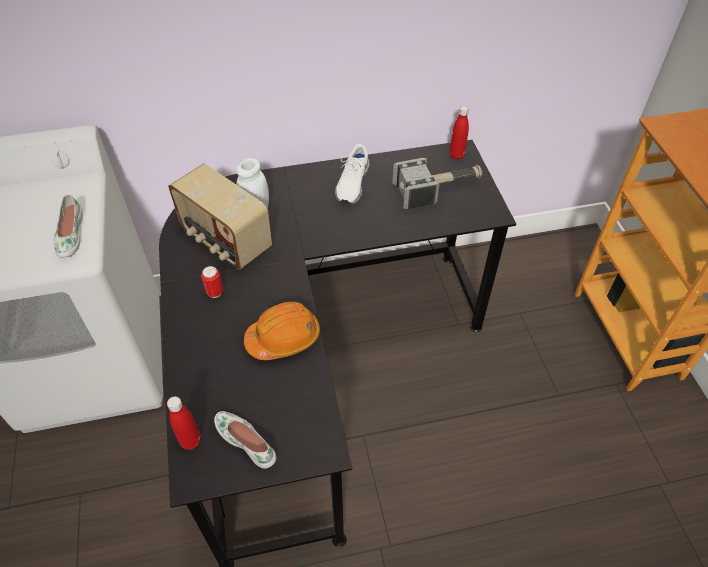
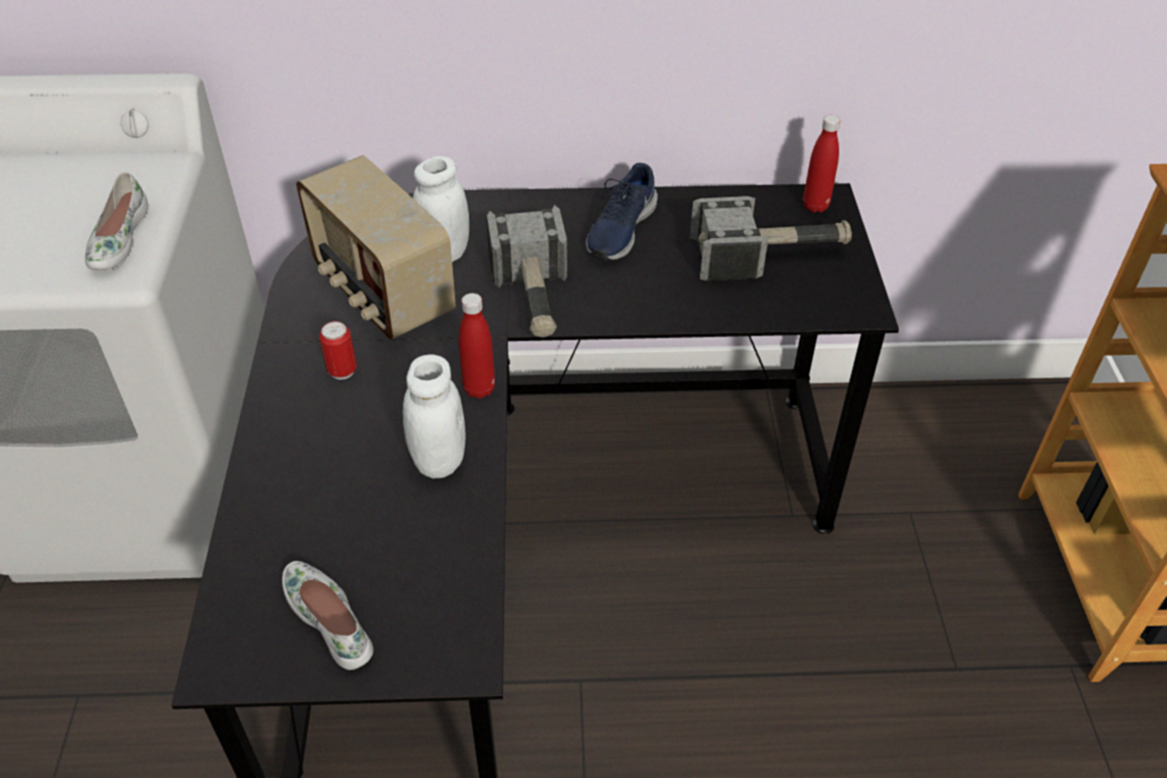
camera: 10 degrees right, 5 degrees down
(190, 441) = (235, 604): red bottle -> red bottle (479, 389)
(284, 338) = (439, 460): orange hard hat -> white jar
(313, 231) = (533, 296): none -> hammer
(352, 184) = (620, 229): white shoe -> blue shoe

